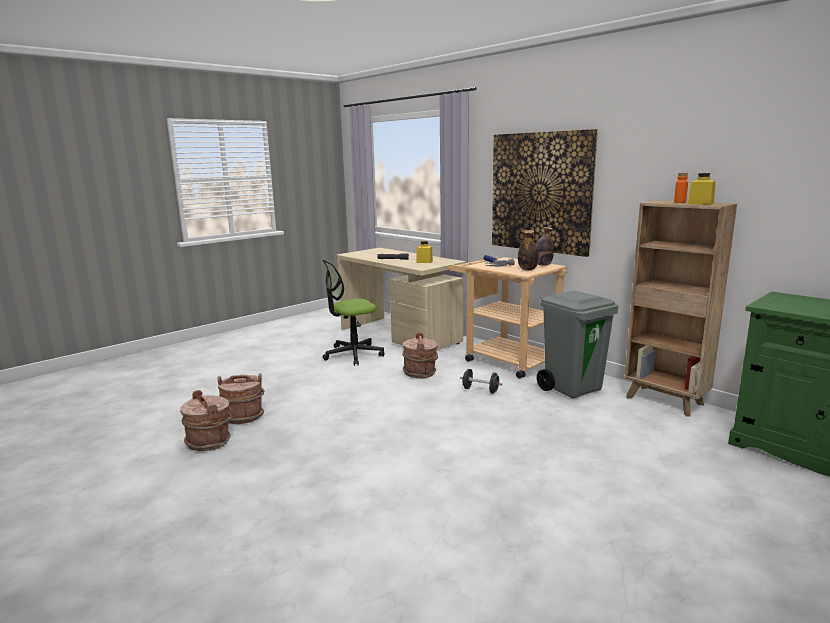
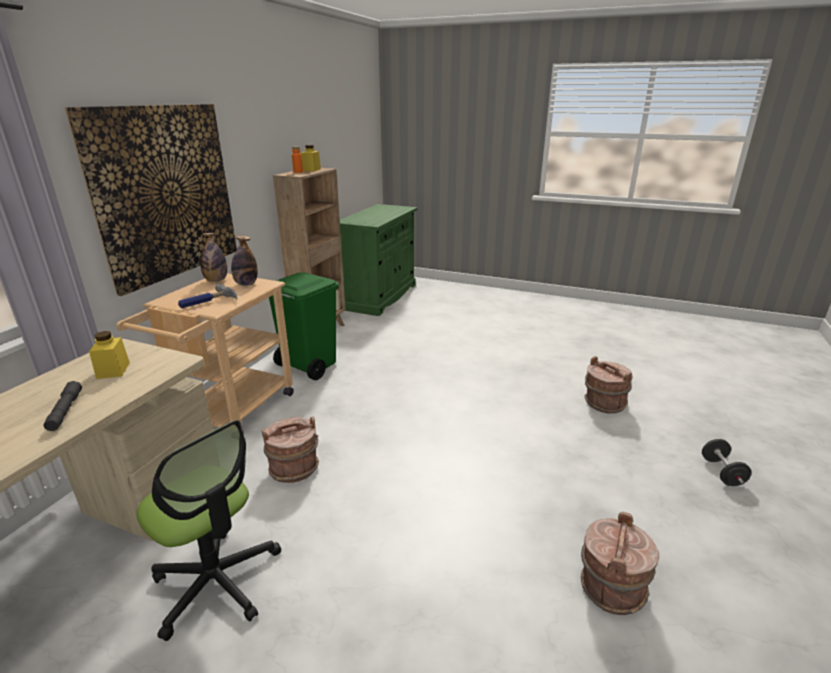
camera: 115 degrees left, 10 degrees up
(243, 416) = (528, 596): brown bucket -> brown bucket (603, 403)
(480, 390) = (334, 412): black dumbbell -> black dumbbell (721, 472)
(572, 388) = (308, 366): grey trash can -> green trash can

